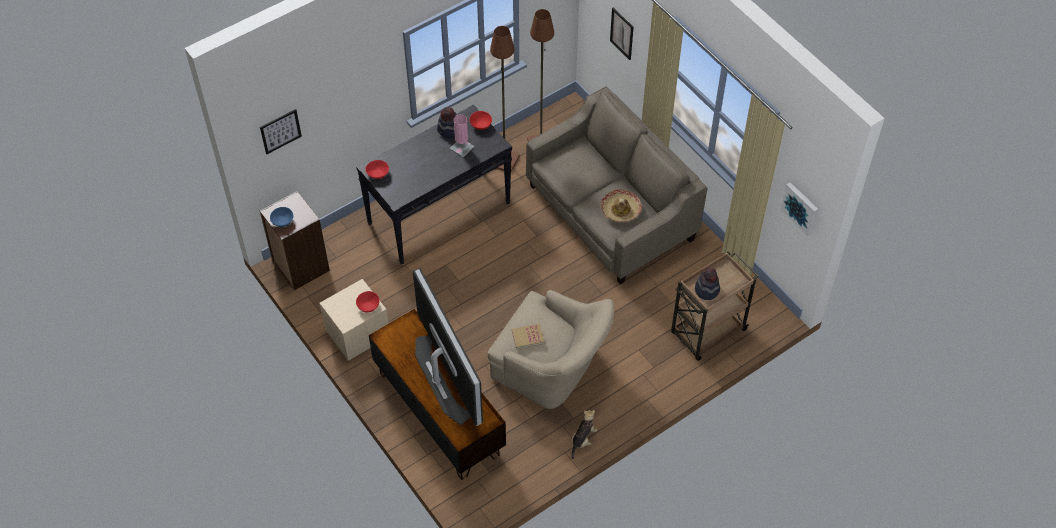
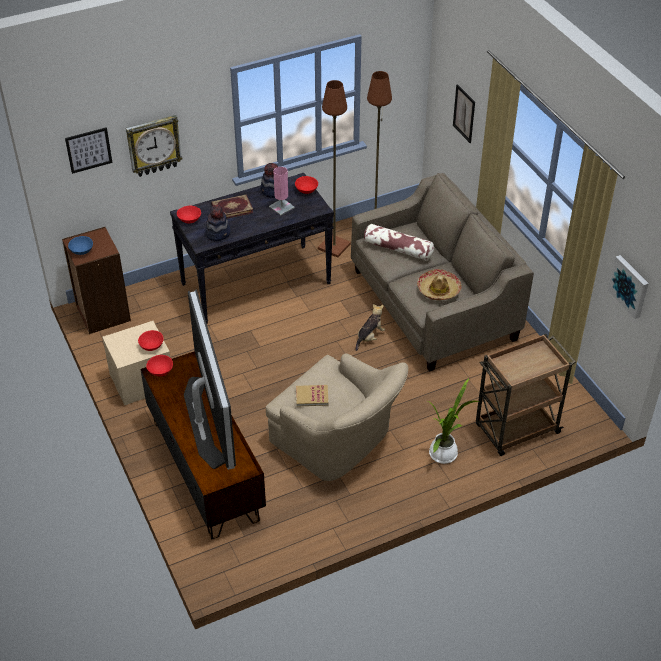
camera: 10 degrees right, 10 degrees down
(337, 112) = (153, 145): none -> wall clock
(387, 334) = (160, 371): none -> red bowl
(415, 155) = (232, 208): none -> book
(574, 170) = (398, 249): none -> pillow
(582, 439) = (355, 517): plush toy -> plush toy (369, 337)
(649, 364) = (445, 452): none -> potted plant
(707, 289) = (515, 368): hat -> hat (218, 233)

